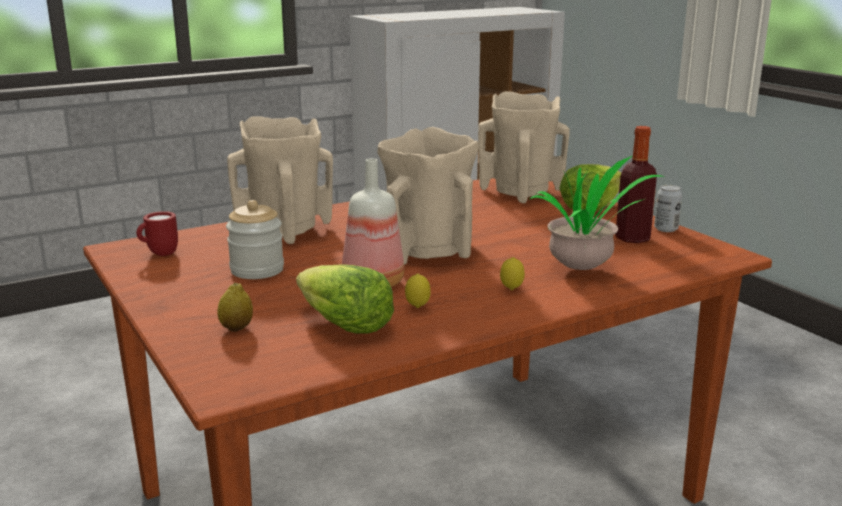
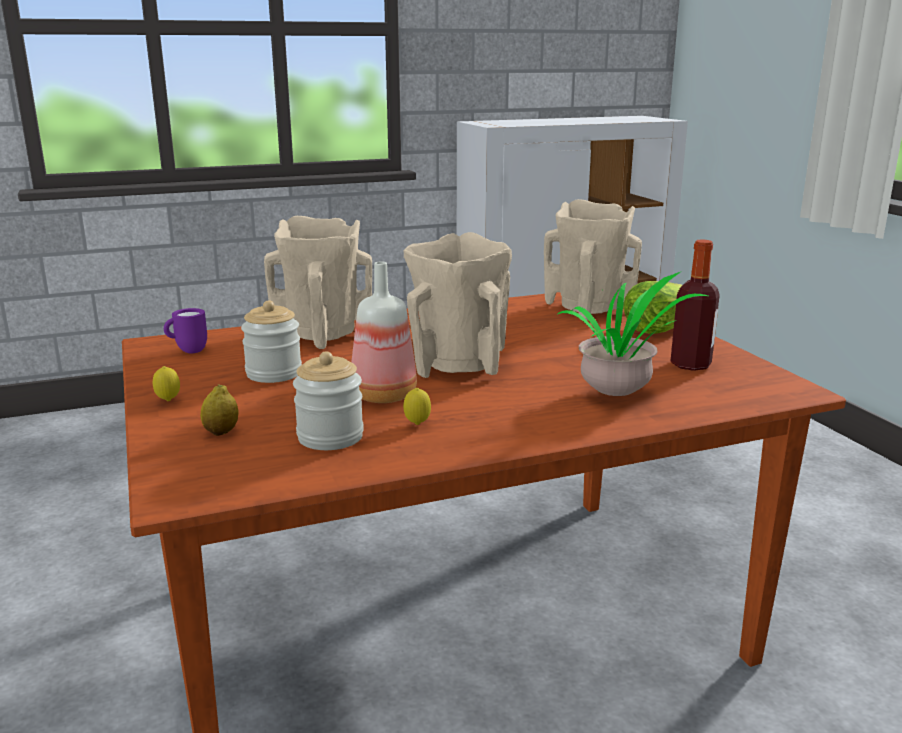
camera: 10 degrees right, 0 degrees up
(159, 254) = (187, 351): red mug -> purple mug
(343, 325) = (330, 437): lettuce -> jar
(511, 290) = (528, 412): lemon -> lemon (168, 401)
(666, 229) = (733, 357): can -> none

